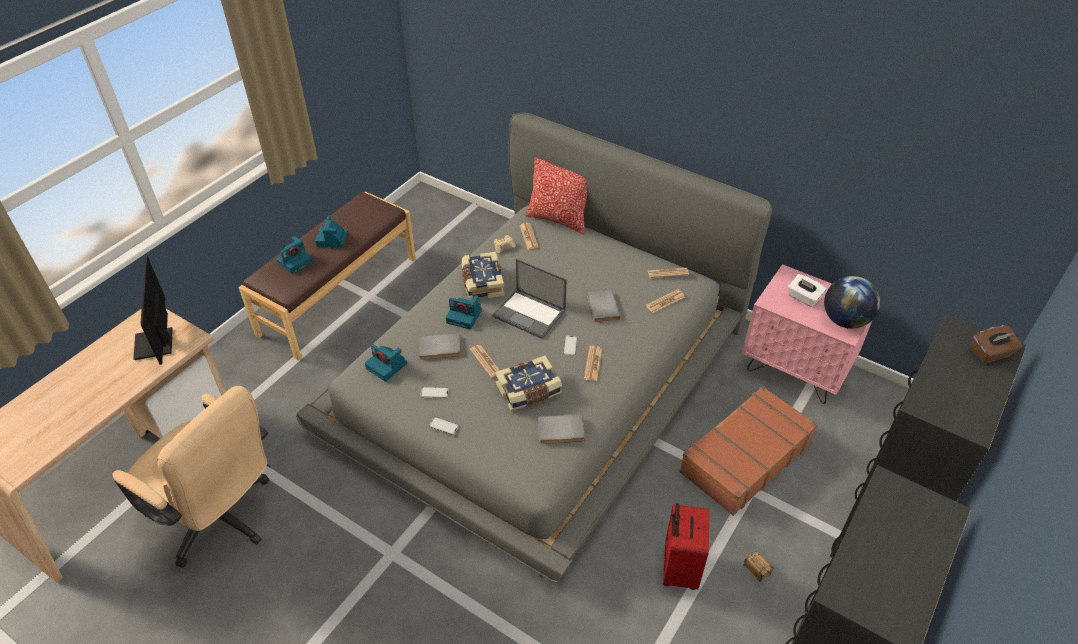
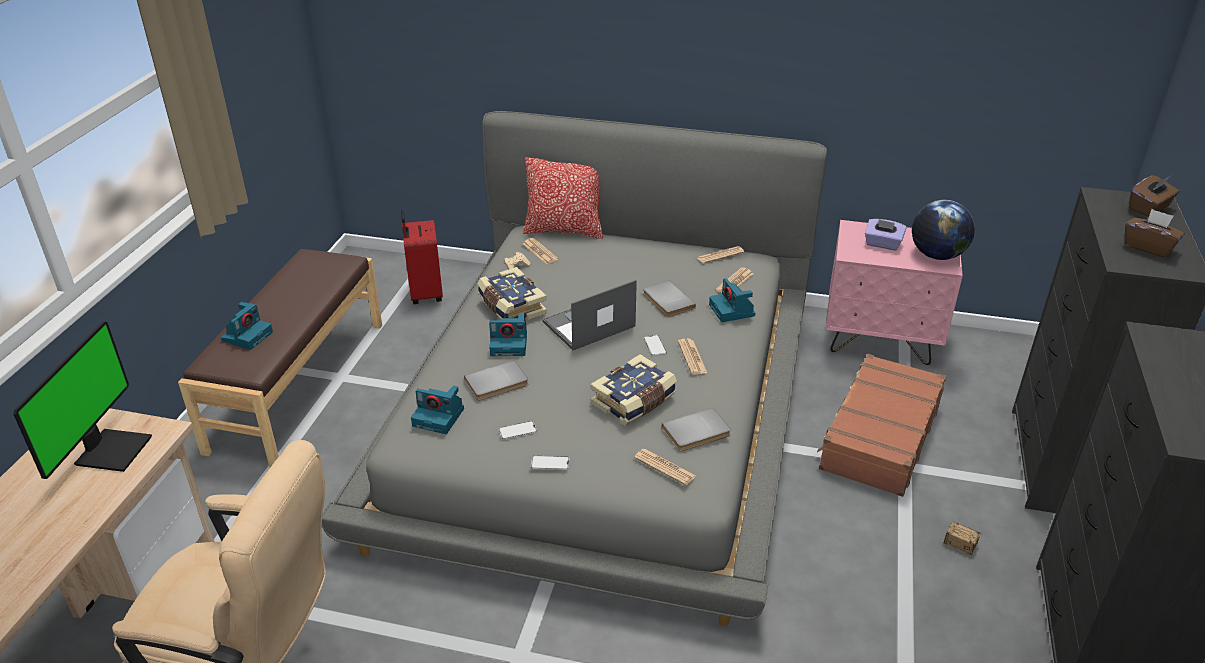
camera: 20 degrees left, 10 degrees down
(156, 344) = (111, 450): monitor -> monitor turned 135 degrees counterclockwise
(332, 239) = (287, 303): camera -> camera (732, 311)
(485, 361) = (563, 383): newspaper -> newspaper (665, 467)
(530, 314) = (588, 325): laptop -> laptop turned 135 degrees clockwise
(678, 569) = (876, 568): red suitcase -> red suitcase (425, 294)
(803, 298) = (882, 244): white tissue box -> purple tissue box
(956, 395) = (1148, 247): none -> brown tissue box

